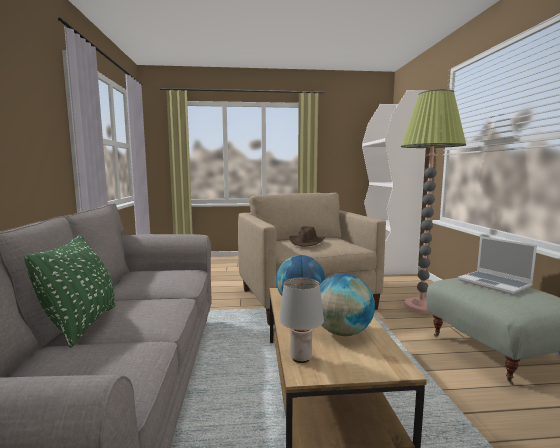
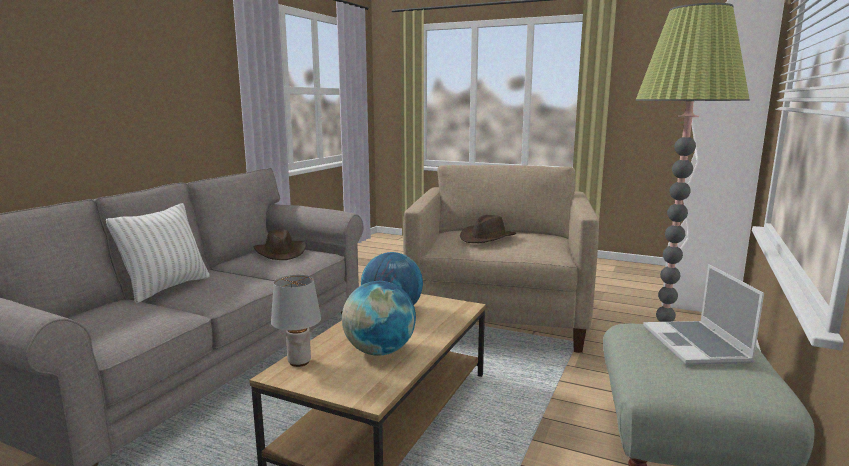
camera: 30 degrees right, 5 degrees up
(82, 325) = (167, 288): green pillow -> white pillow
(155, 275) = (281, 253): none -> brown hat

